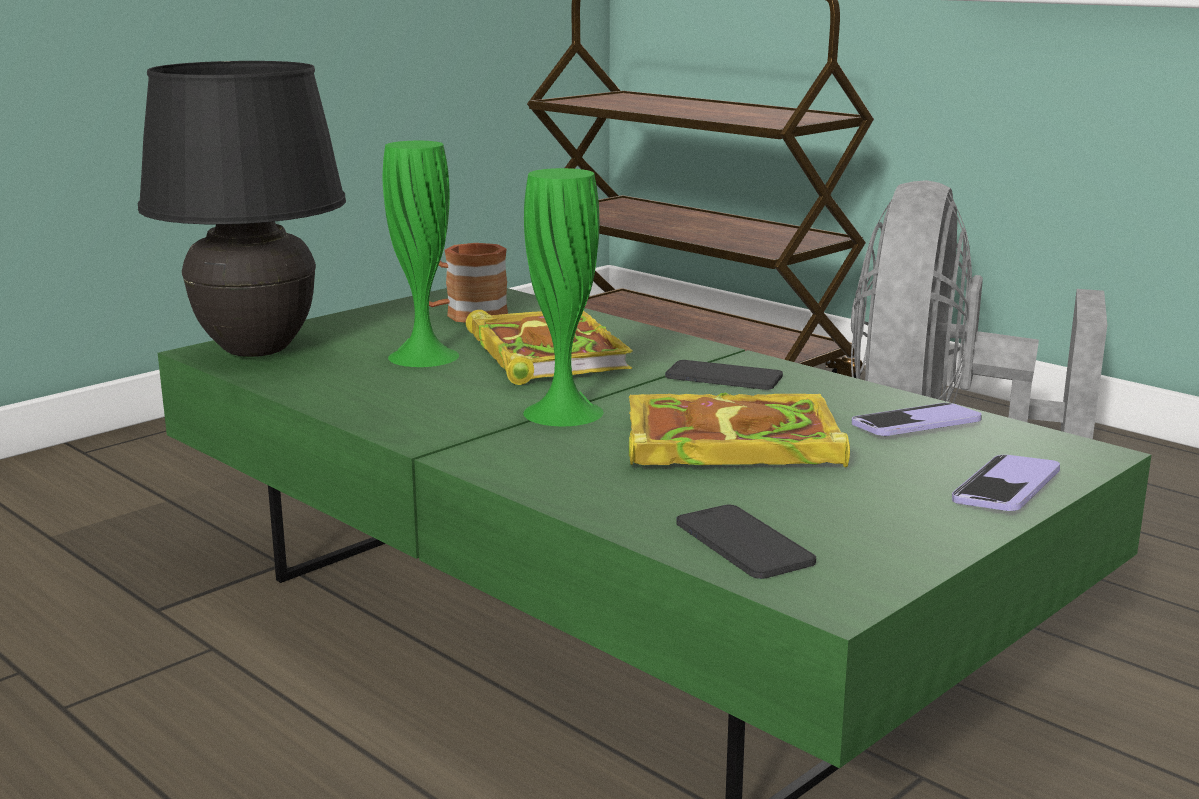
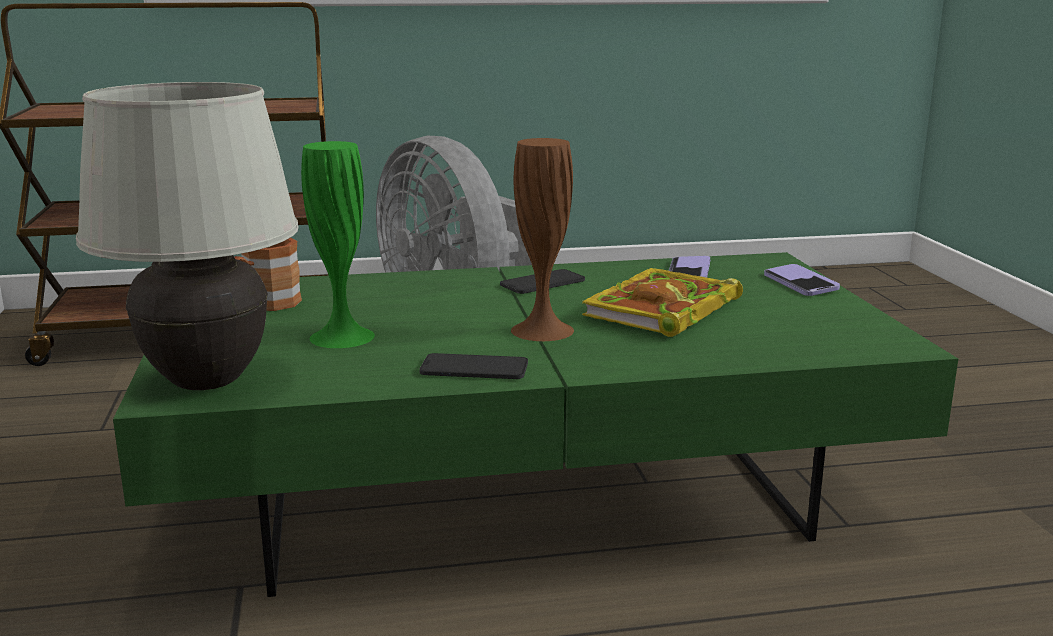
camera: 55 degrees left, 0 degrees up
(258, 352) = (208, 382): black table lamp -> white table lamp
(544, 353) = (408, 307): book -> none
(563, 412) = (542, 330): green vase -> brown vase
(743, 543) = (818, 345): phone -> phone (474, 368)

